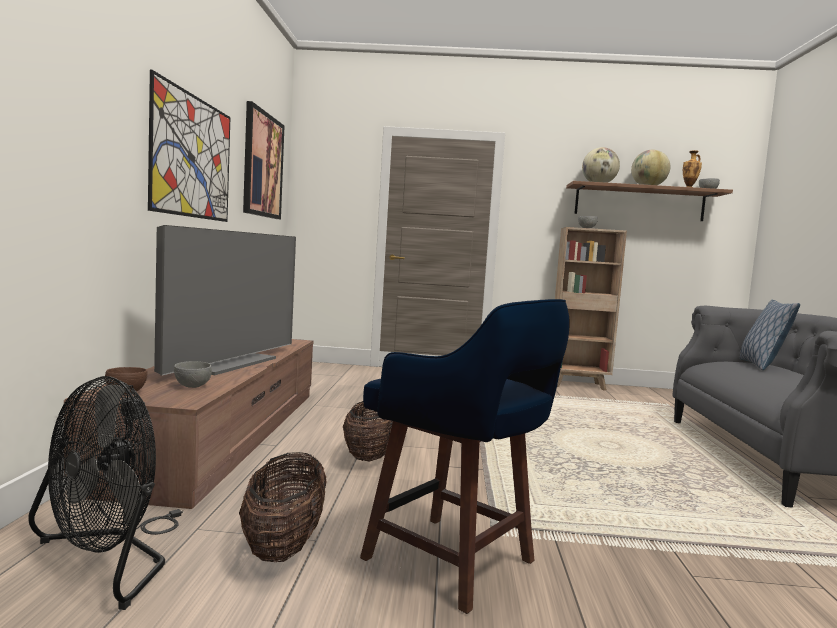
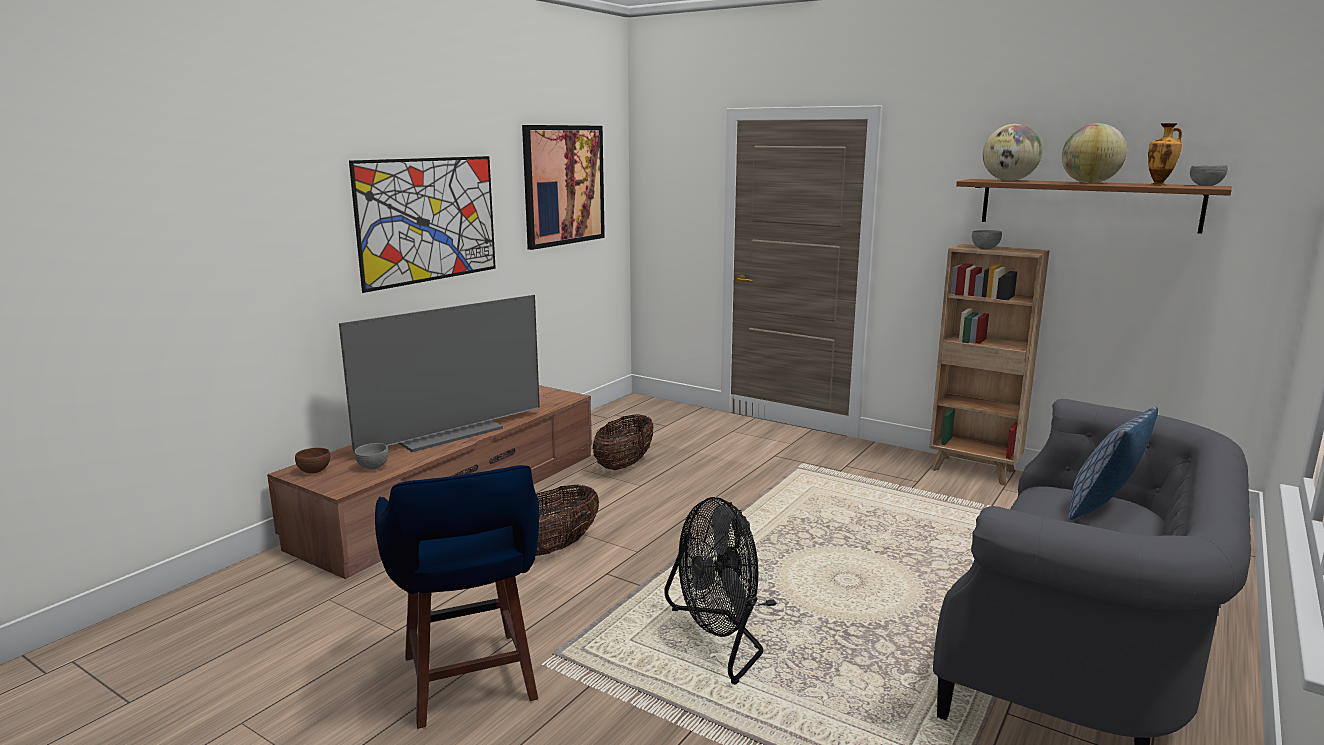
camera: 30 degrees right, 10 degrees up
(114, 556) = (257, 611): black fan -> black fan (725, 635)
(284, 545) = (368, 630): basket -> basket (624, 465)

